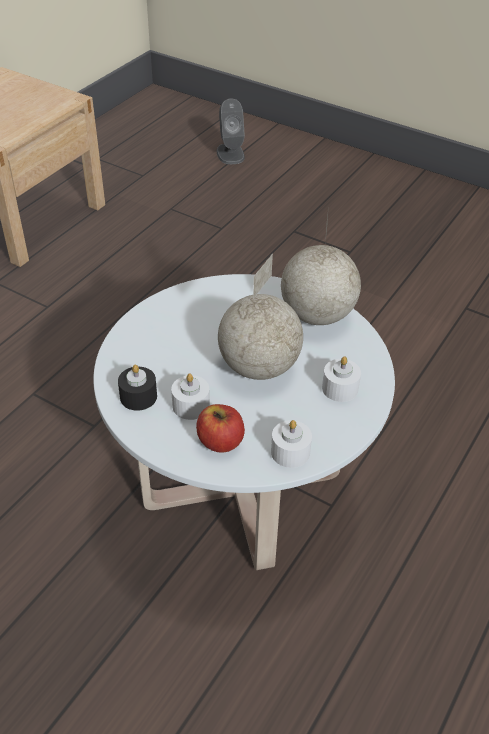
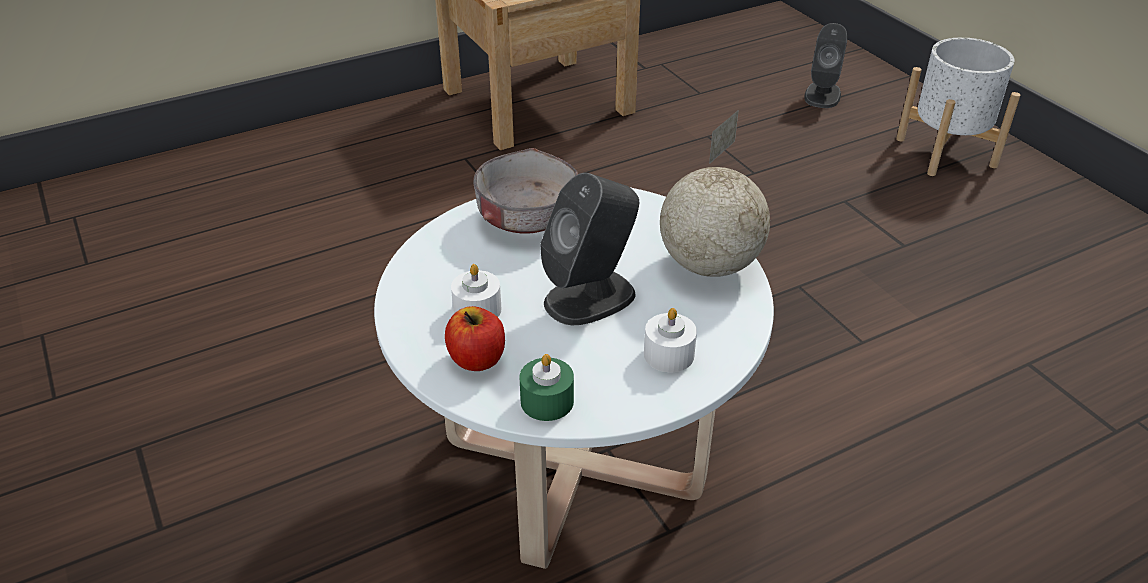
camera: 30 degrees right, 5 degrees down
(138, 396) = (429, 280): black candle -> none
(168, 323) = (526, 218): none -> grey bowl
(260, 367) = (591, 297): globe -> grey speaker
(290, 452) = (547, 401): white candle -> green candle
(335, 175) = (945, 152): none -> white planter

